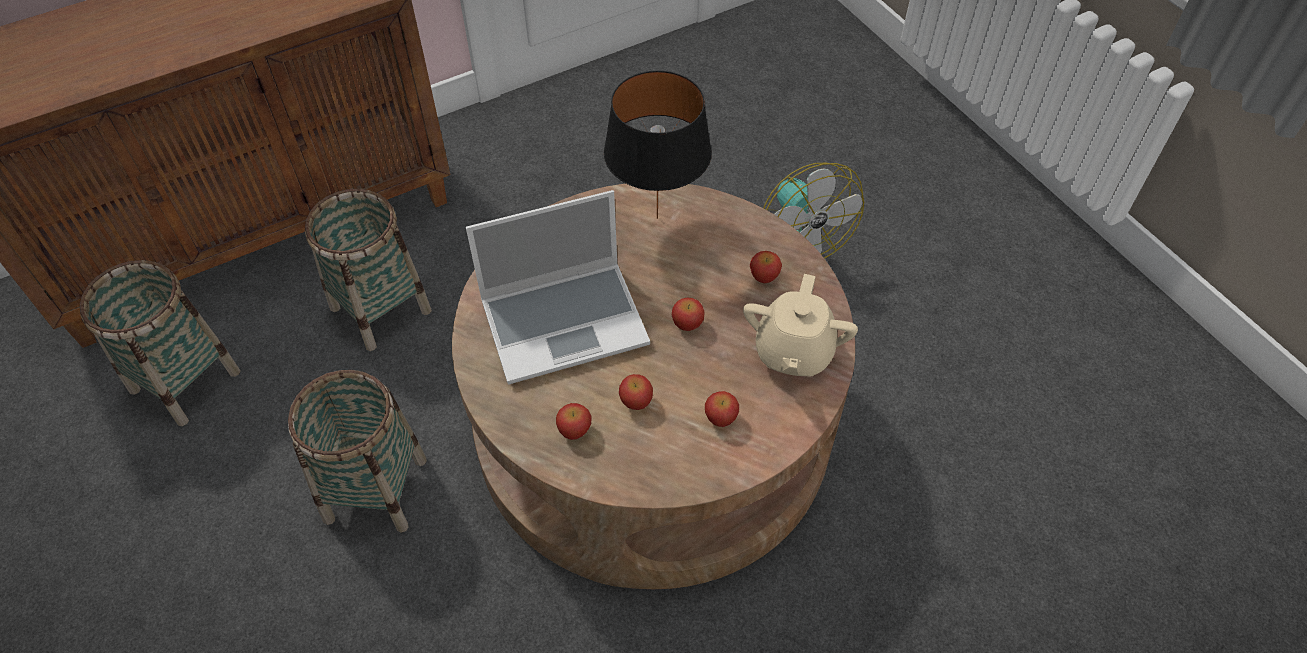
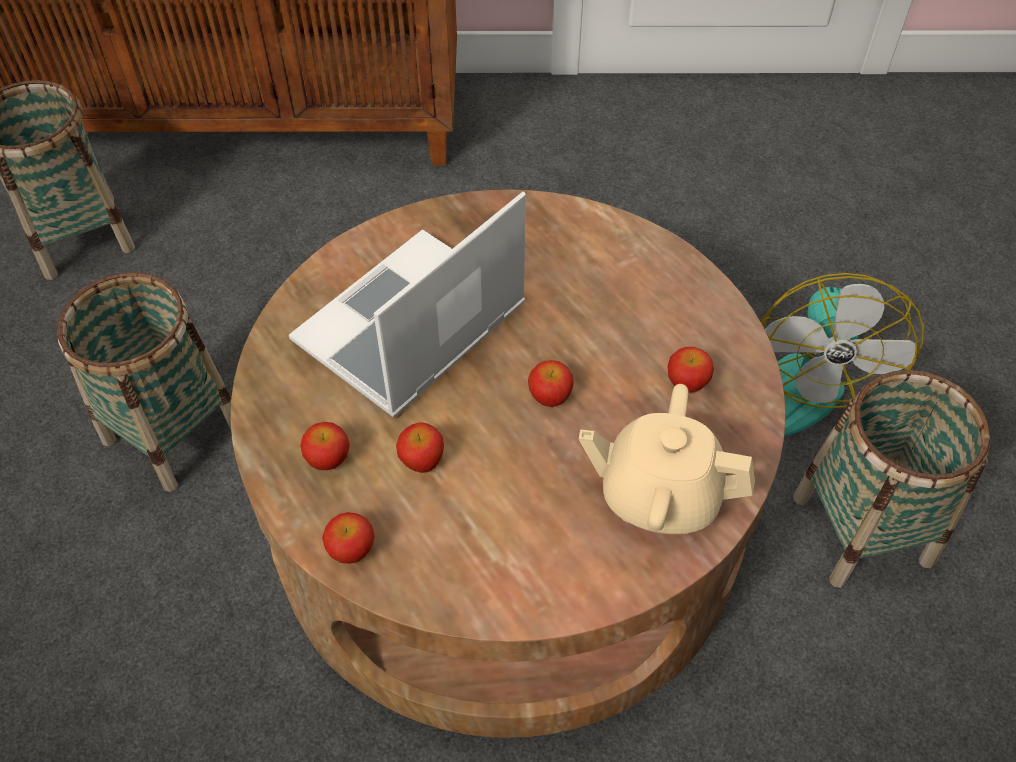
camera: 30 degrees right, 0 degrees up
(381, 309) = (305, 247): basket -> basket (862, 529)
(566, 321) = (410, 328): laptop -> laptop turned 120 degrees clockwise
(657, 217) = (604, 254): black table lamp -> none
(720, 418) = (508, 532): apple -> apple (351, 550)
(793, 352) = (659, 495): beige teapot -> beige teapot turned 60 degrees clockwise

